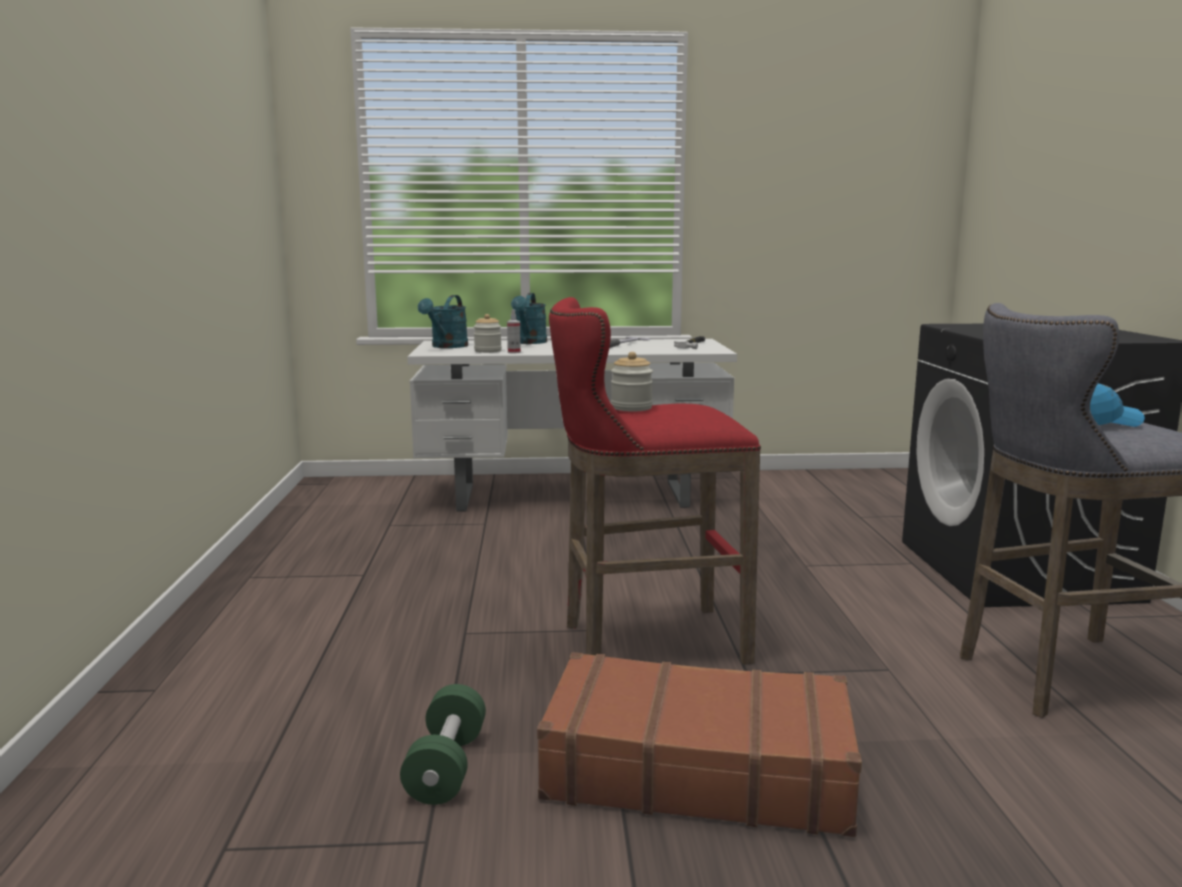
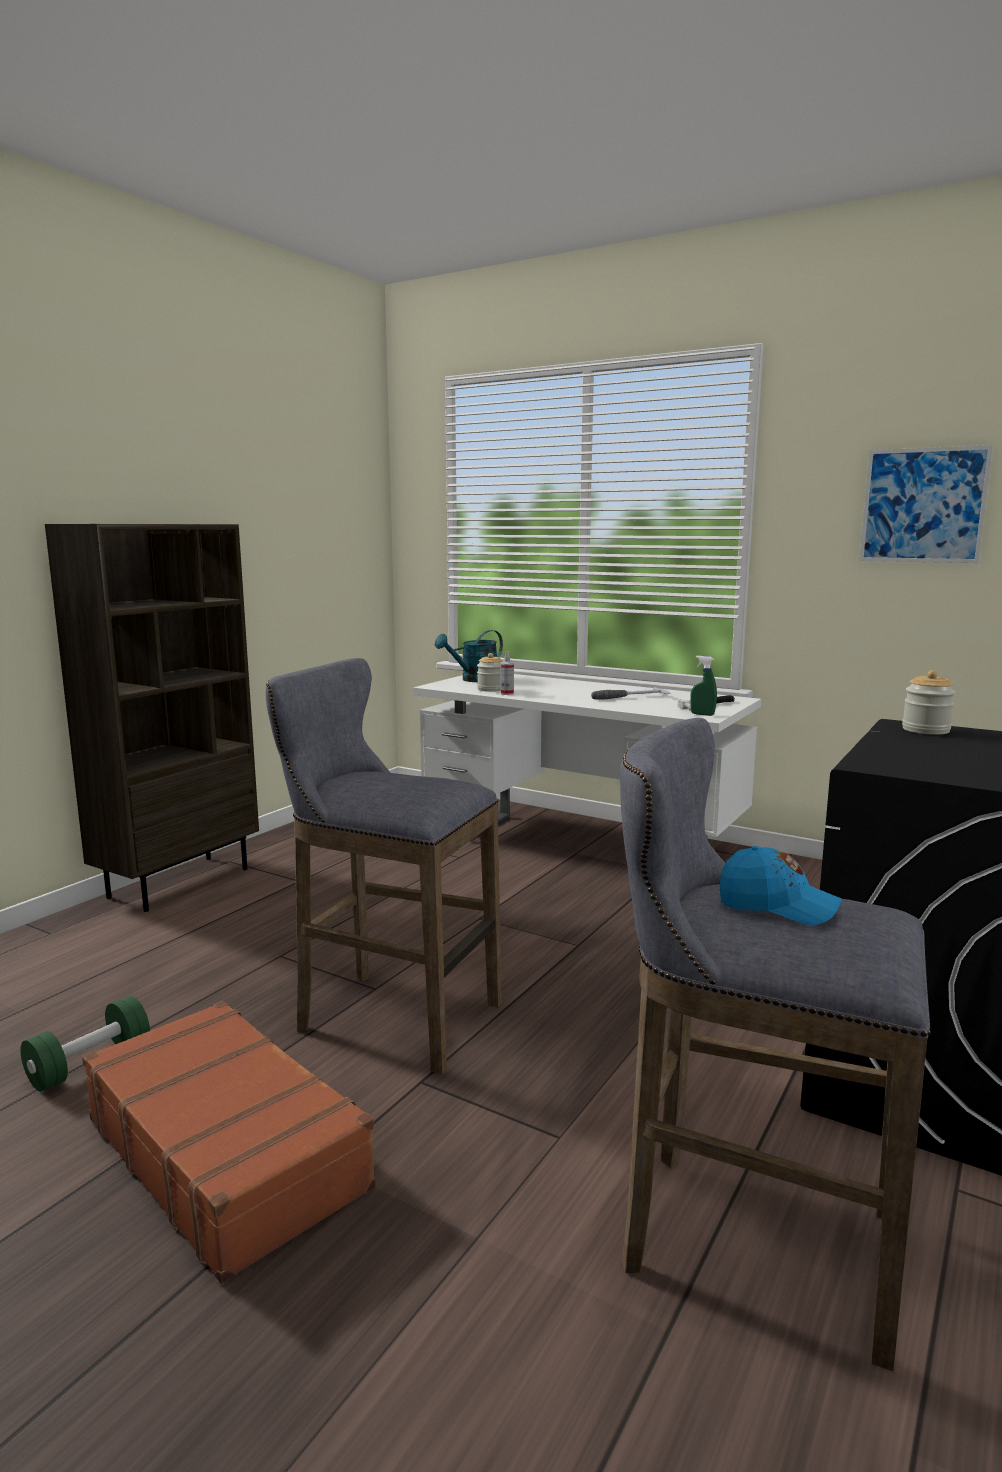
camera: 35 degrees right, 0 degrees up
(225, 607) = (179, 882): none -> brown bookcase
(528, 342) = (556, 683): turquoise watering can -> none
(631, 408) = (371, 776): jar -> jar (925, 730)
(645, 643) = (389, 1016): red stool -> grey stool
(709, 350) = (702, 714): none -> green spray bottle
(817, 175) = (923, 505): none -> picture

